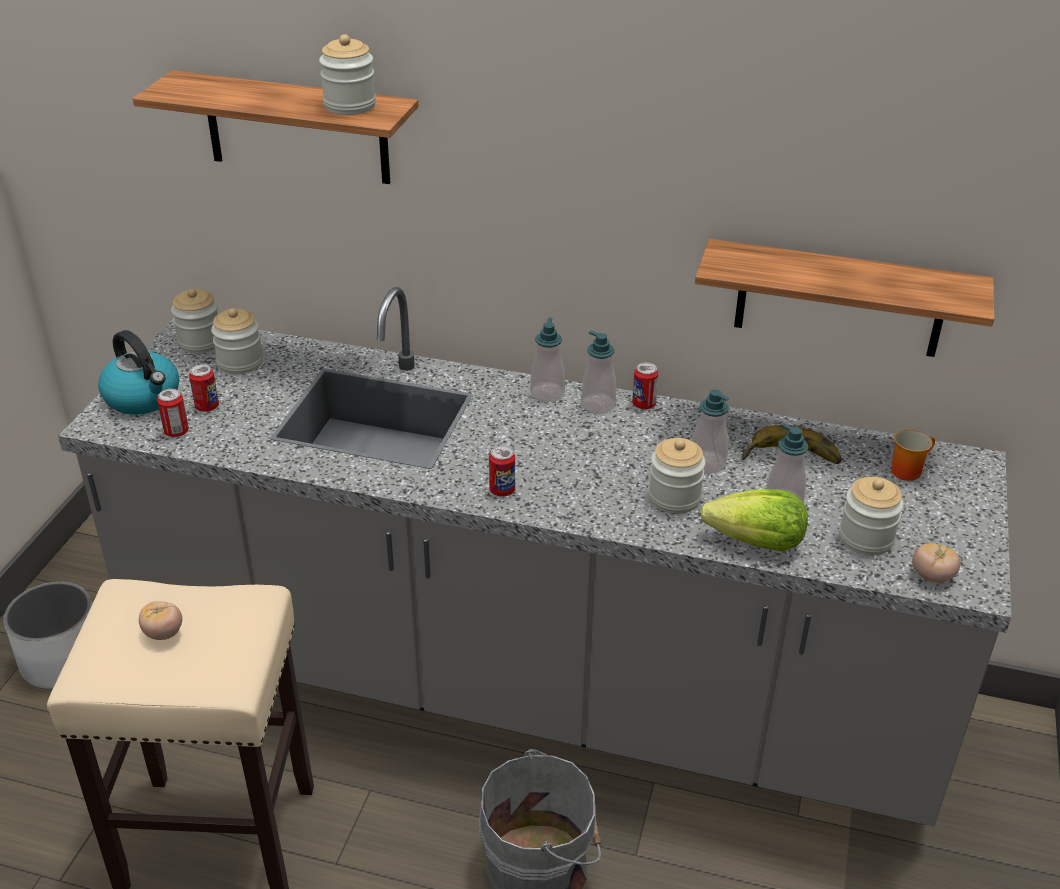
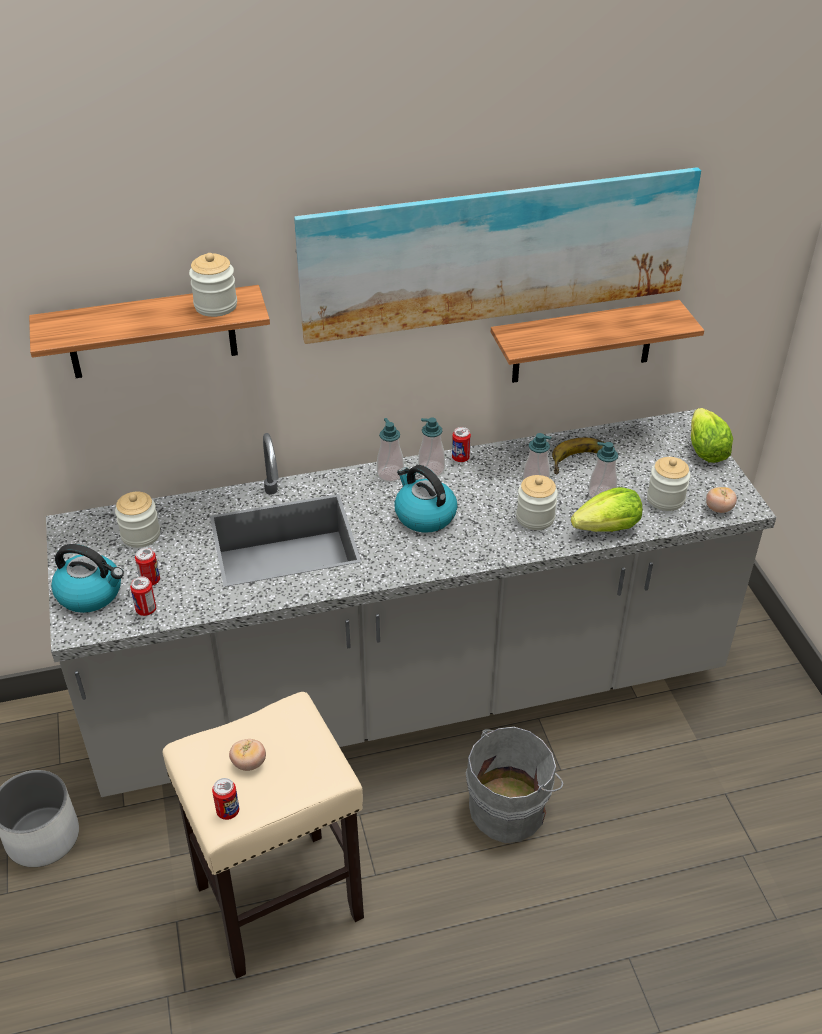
camera: 30 degrees left, 5 degrees up
(200, 342) = (90, 530): jar -> none
(502, 490) = (423, 558): can -> can (228, 811)
(545, 448) = (424, 515): none -> kettle
(723, 132) = (496, 251): none -> picture
(906, 469) = (652, 443): mug -> none
(974, 503) = (705, 450): none -> lettuce

